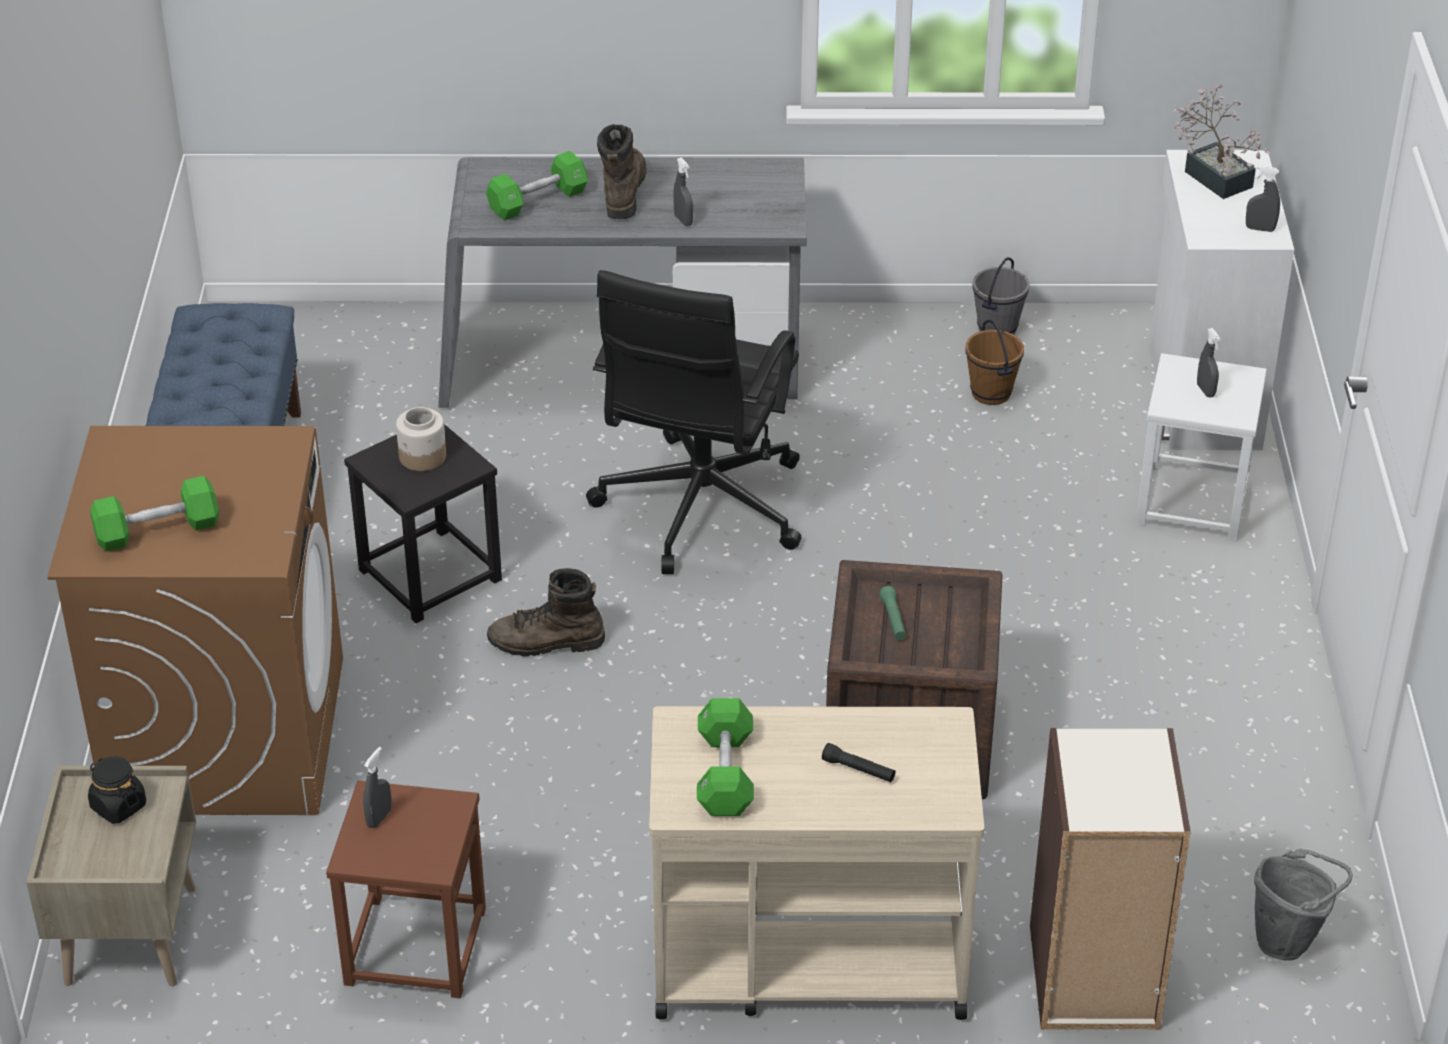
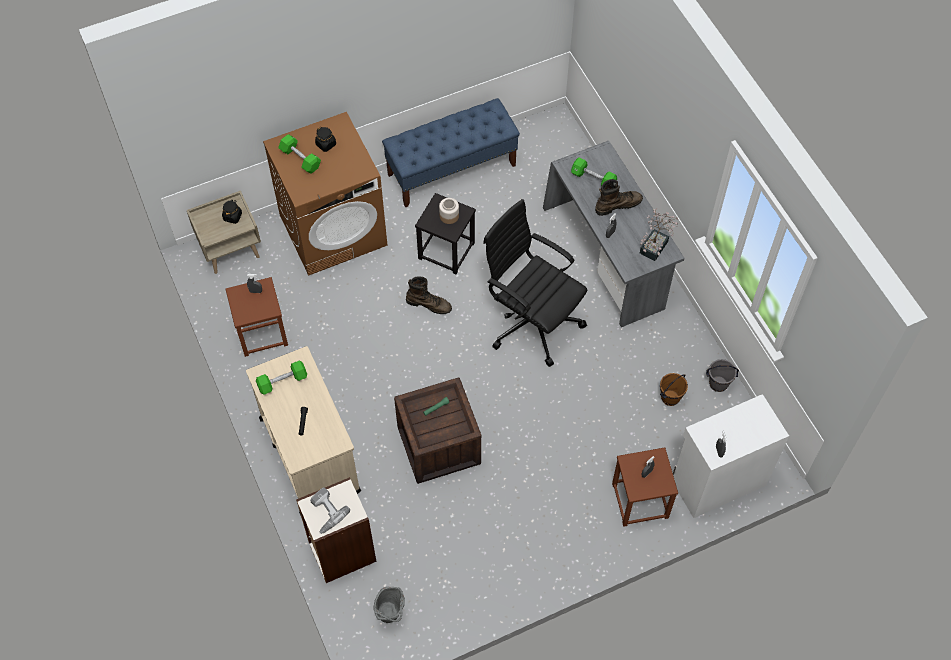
camera: 65 degrees right, 20 degrees up
(154, 480) = (326, 144): none -> black jar
(546, 643) = (429, 304): brown boot -> brown boot turned 135 degrees clockwise
(699, 510) = (532, 321): black office chair -> black office chair turned 45 degrees clockwise
(1123, 792) = (325, 513): none -> power drill
(1191, 502) = (639, 500): white stool -> brown stool
(1213, 175) = (752, 419): potted plant -> potted plant (656, 245)

